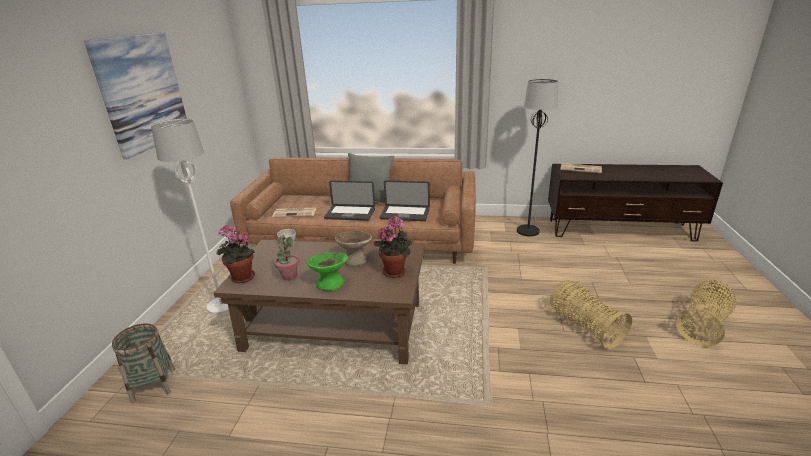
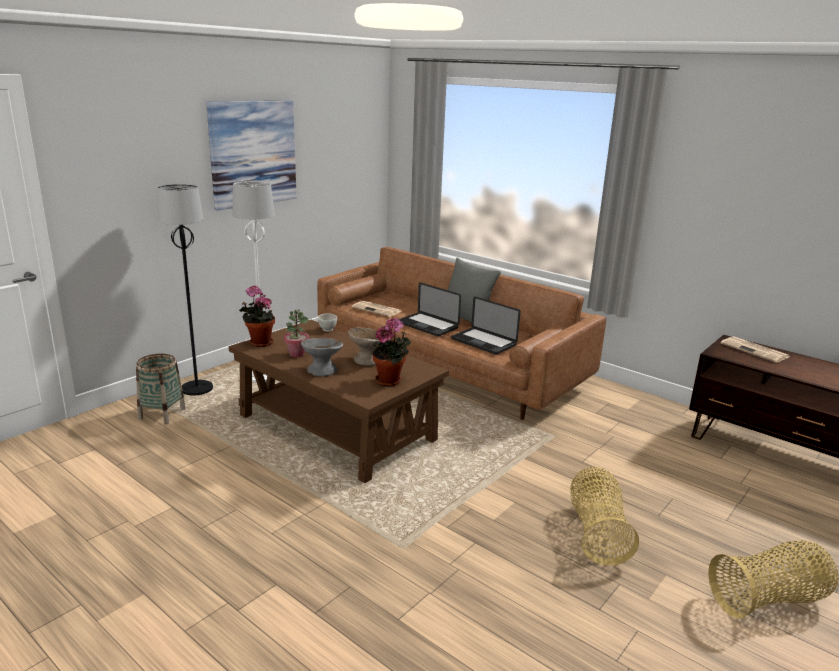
camera: 30 degrees right, 5 degrees down
(330, 283) = (322, 370): green bowl -> grey bowl
(528, 231) = (660, 419): black floor lamp -> black floor lamp (197, 389)

